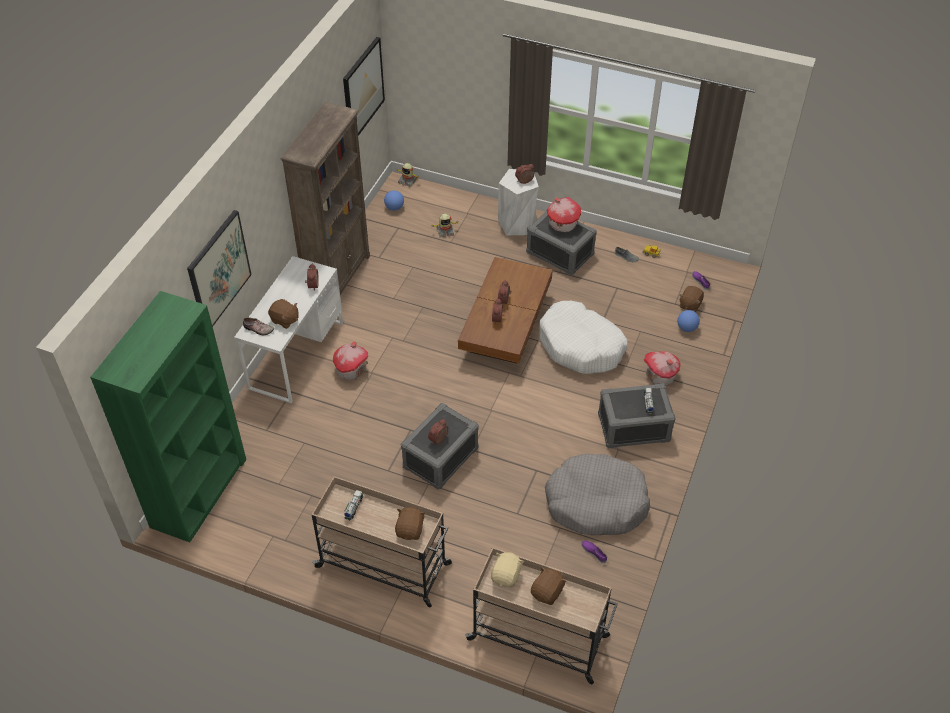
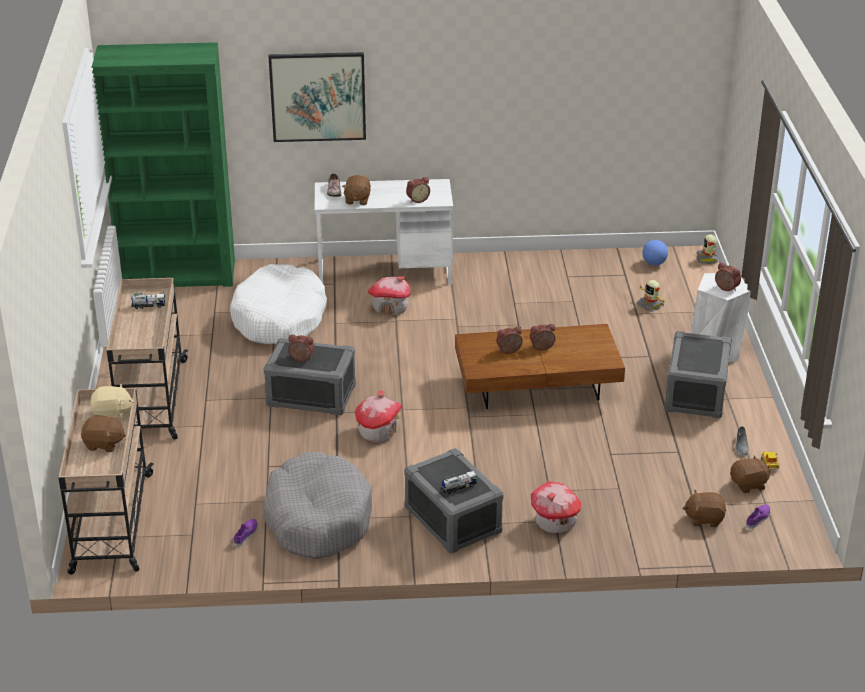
camera: 65 degrees right, 15 degrees down
(338, 278) = (513, 262): brown bookcase -> none
(363, 89) = (666, 93): picture -> none
(410, 530) = (139, 343): brown plush toy -> brown plush toy (749, 485)
(562, 224) = (708, 353): toy house -> toy house (378, 431)
(581, 346) = (552, 448): white dog bed -> white dog bed (279, 318)
(686, 328) = (658, 525): football -> none

